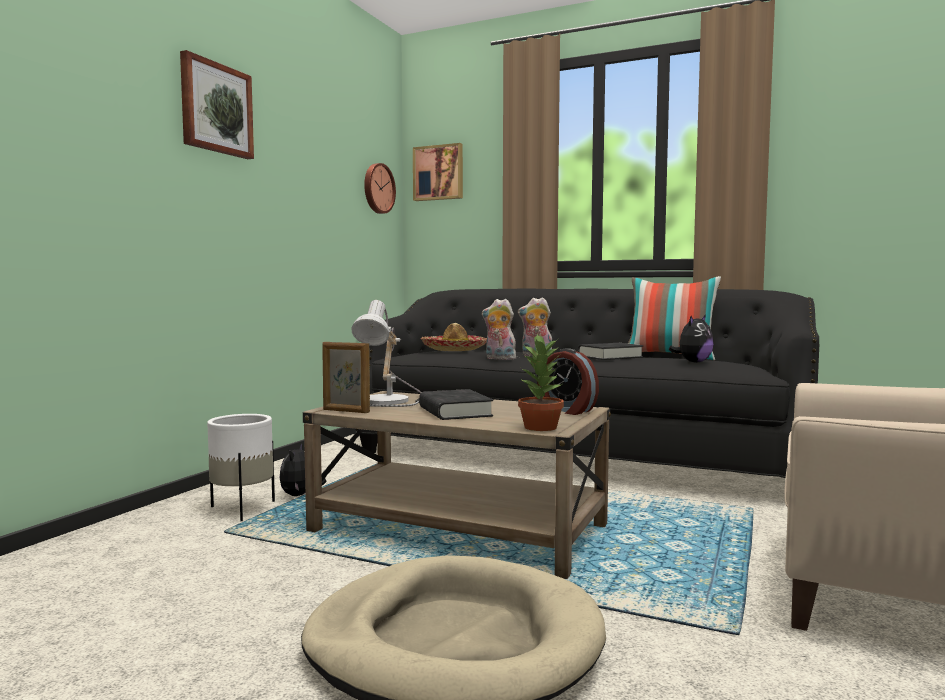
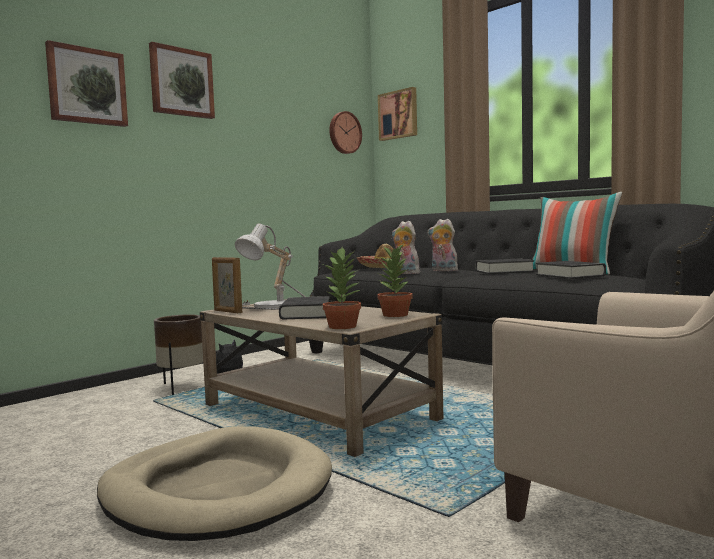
camera: 20 degrees right, 0 degrees up
(105, 100) = (87, 86): none -> picture
(243, 509) = (182, 387): white planter -> brown planter
(565, 410) = (396, 315): alarm clock -> potted plant
(693, 362) = (570, 275): plush toy -> black book

